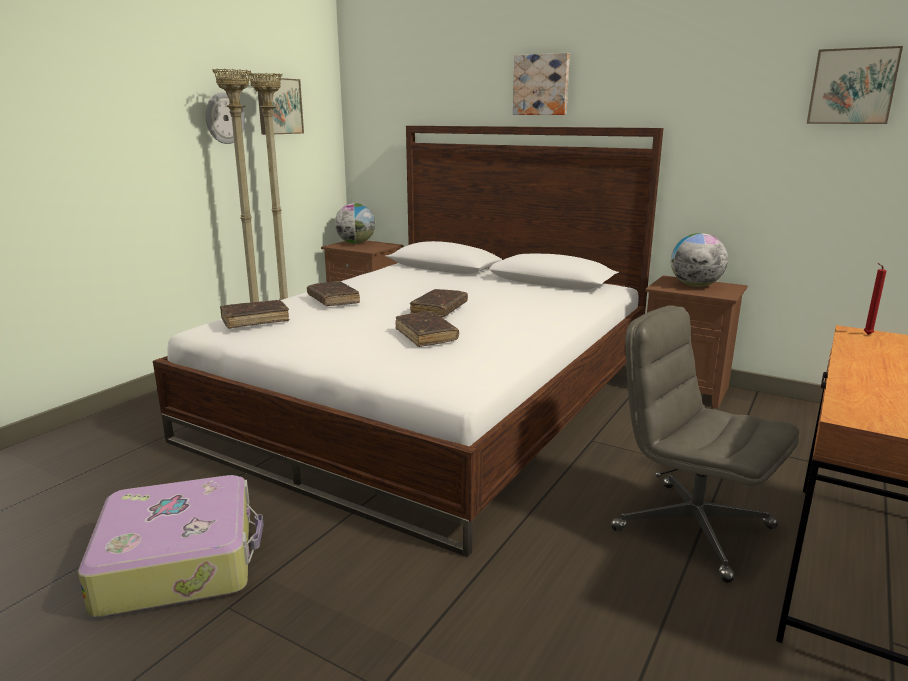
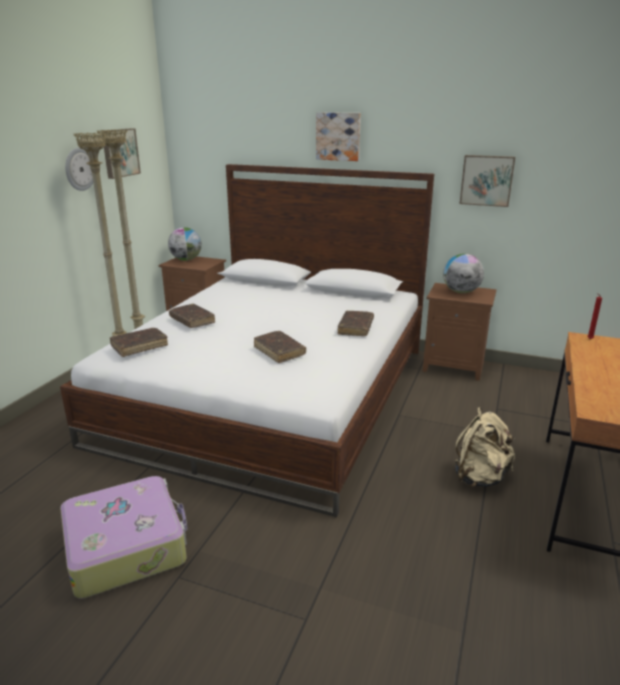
camera: 10 degrees left, 5 degrees up
(439, 309) = (279, 325): brown book -> brown book (355, 328)
(691, 528) = (480, 477): grey office chair -> beige backpack
(852, 86) = (568, 149): picture -> picture (487, 180)

